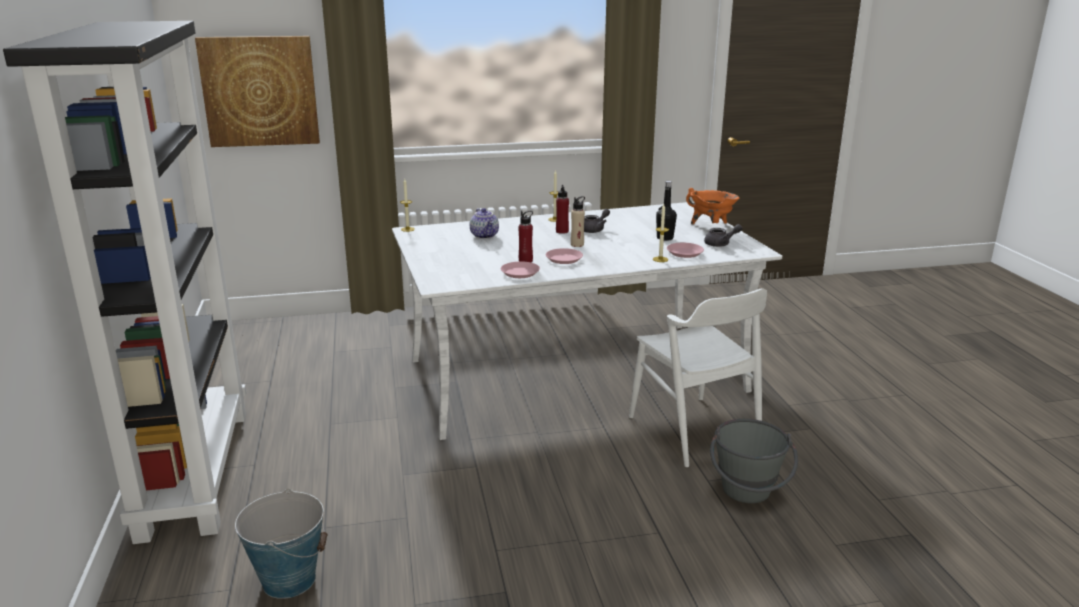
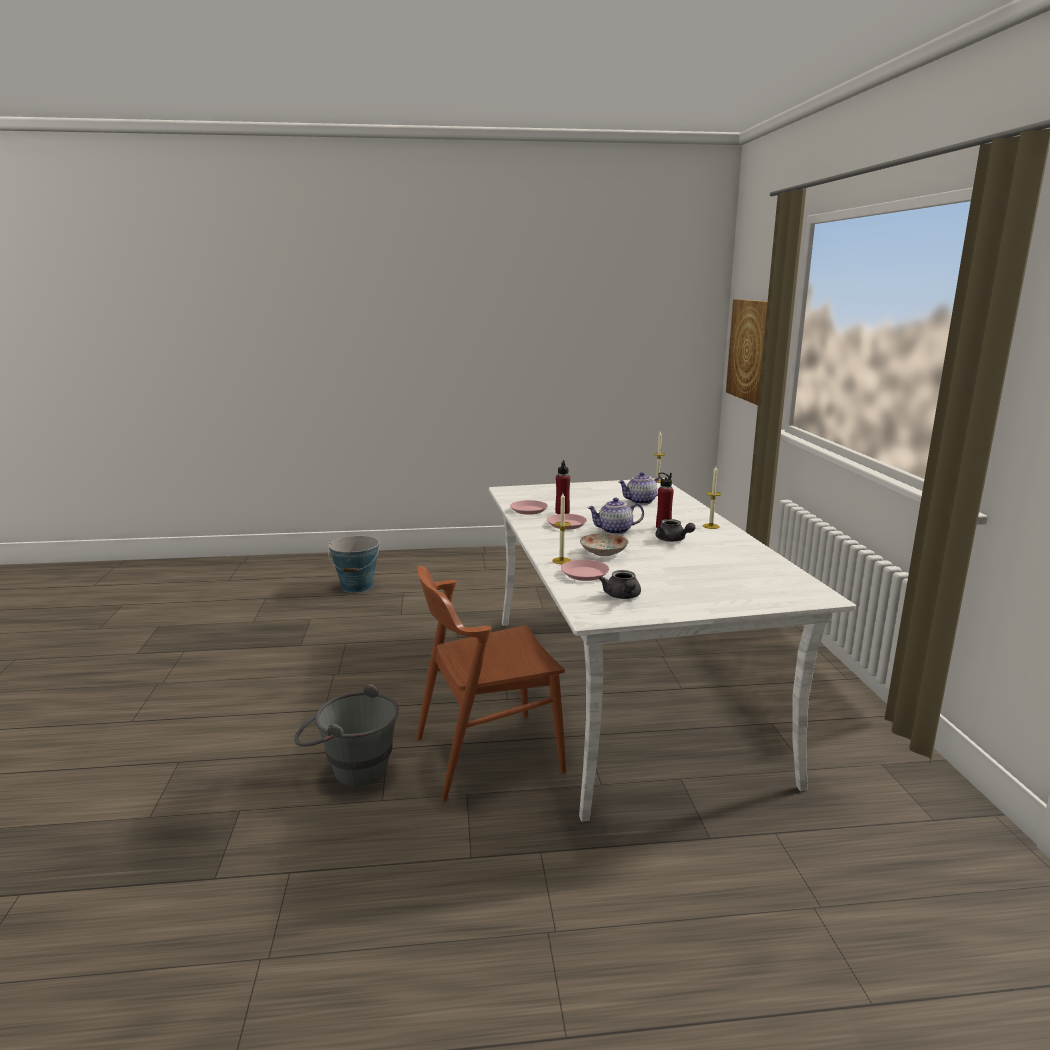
camera: 95 degrees right, 5 degrees down
(194, 470) = (483, 556): black bookcase -> none
(577, 245) = (614, 531): beige bottle -> teapot
(633, 248) = (603, 552): none -> plate
(665, 238) = (645, 569): black bottle -> none
(694, 430) = (487, 754): white chair -> brown chair
(711, 226) = (710, 600): orange cooking pot -> none

